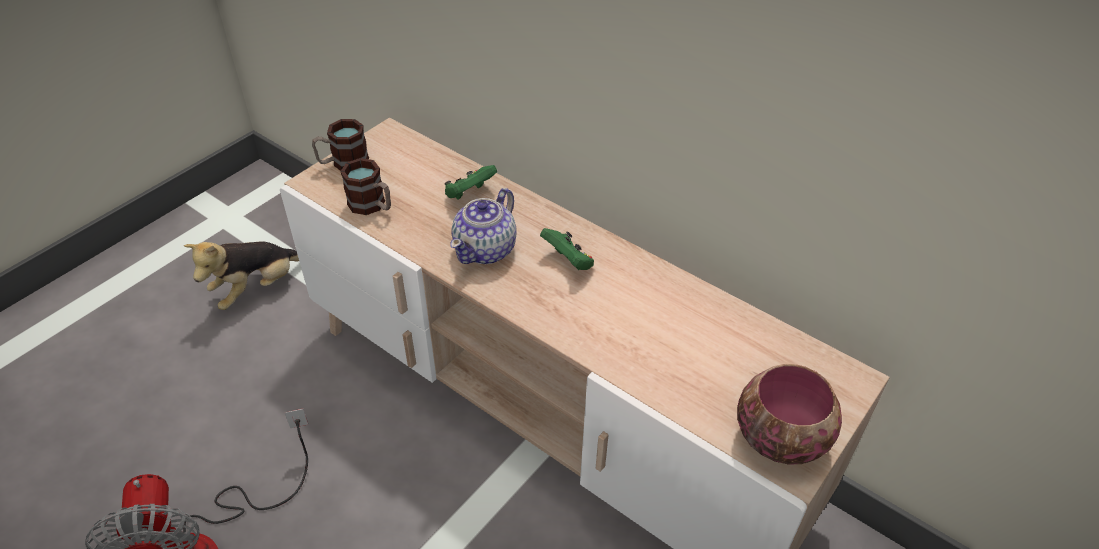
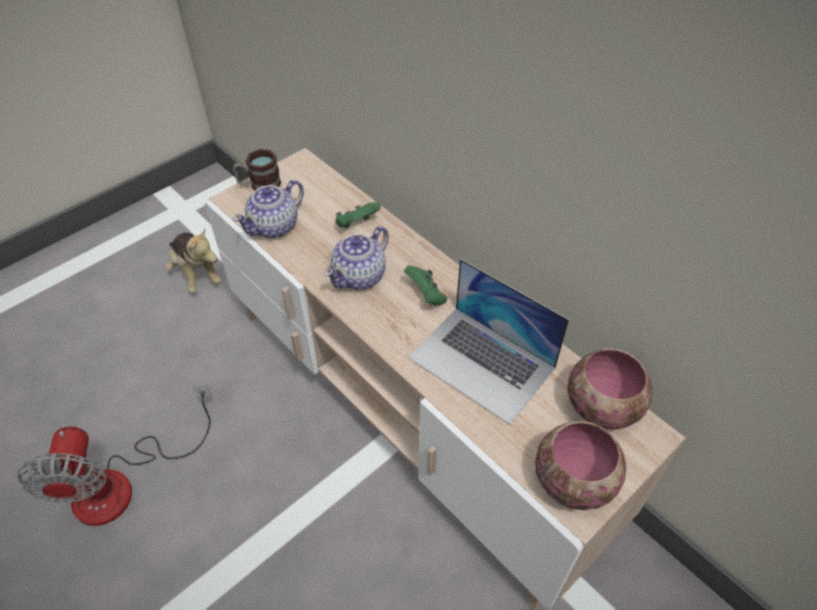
camera: 10 degrees right, 5 degrees up
(257, 288) = (196, 273): plush toy -> plush toy turned 90 degrees counterclockwise
(372, 206) = (275, 226): mug -> teapot
(648, 326) = (482, 363): none -> laptop
(794, 356) = (603, 407): none -> bowl

